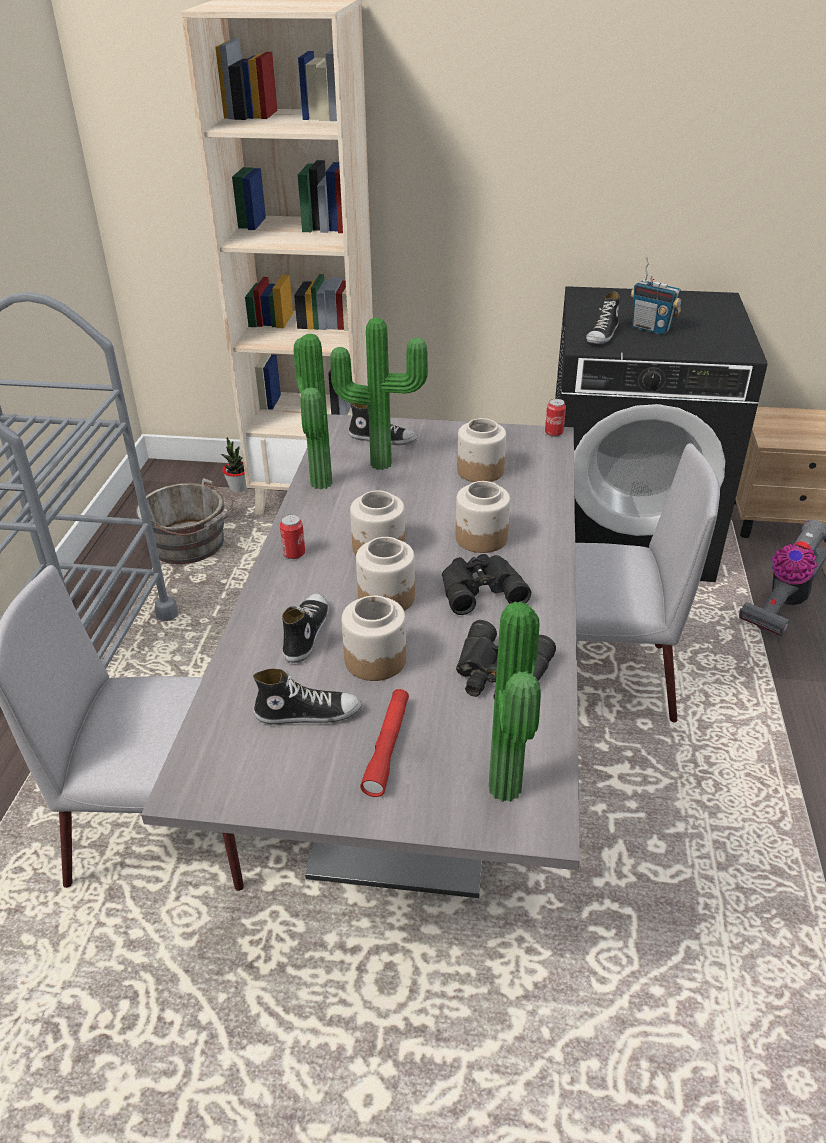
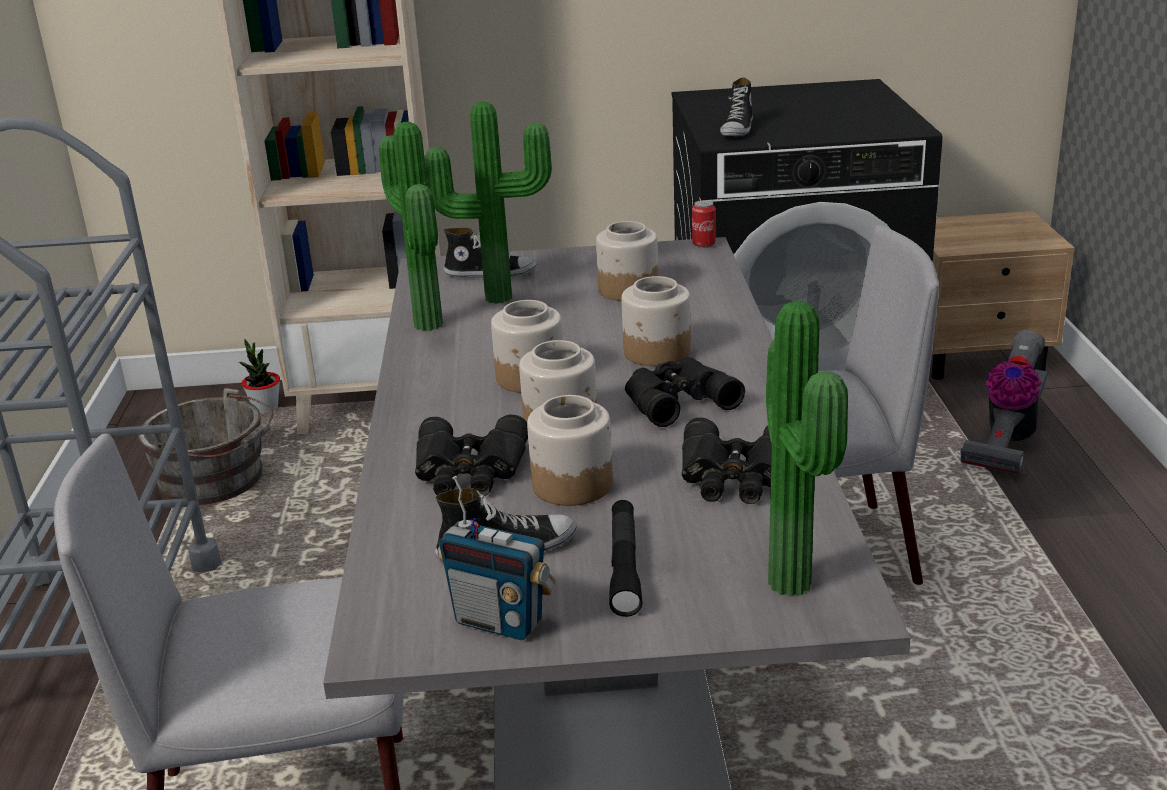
camera: 10 degrees left, 10 degrees down
(294, 554) = (421, 396): can -> none
(305, 633) = (470, 471): shoe -> black binoculars
(387, 747) = (624, 566): red flashlight -> black flashlight
(651, 329) = (793, 118): radio -> radio (499, 622)

